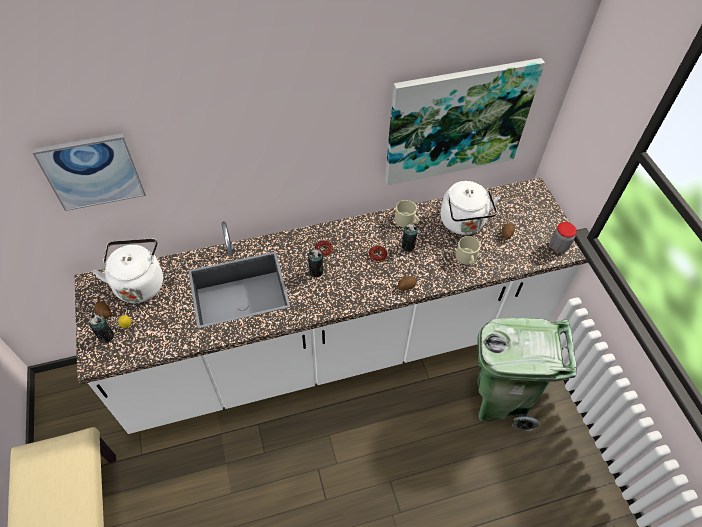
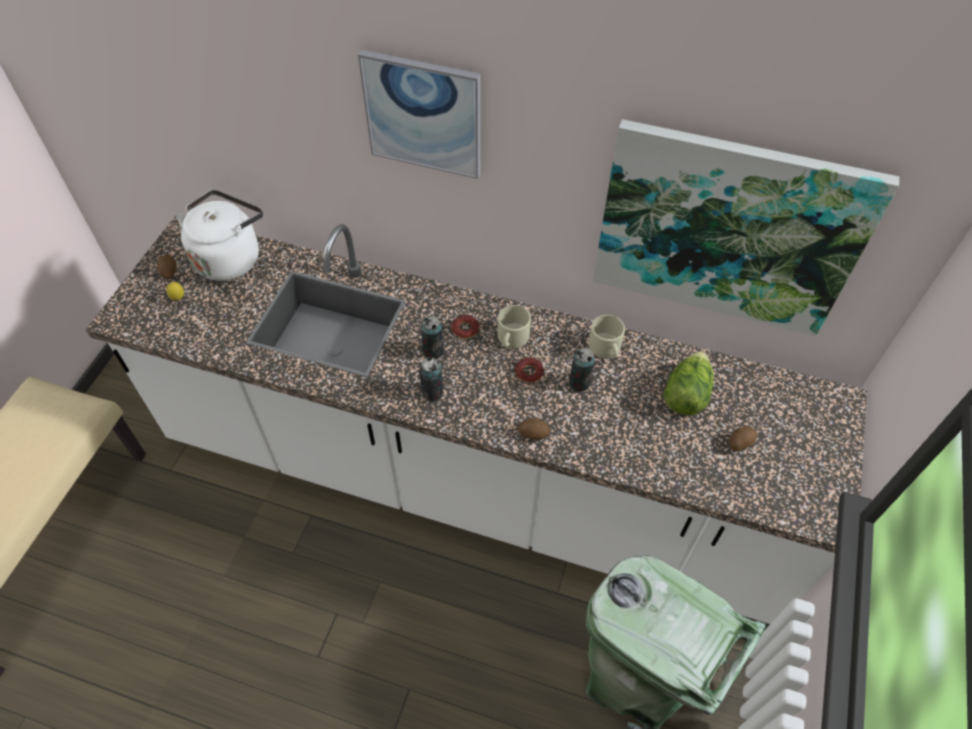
camera: 35 degrees right, 0 degrees up
(92, 171) = (201, 84): picture -> picture (423, 114)
(106, 336) = (149, 298): can -> can (432, 392)
(463, 223) = (686, 393): white kettle -> lettuce
(466, 258) = (650, 443): beige mug -> beige mug (511, 338)
(558, 246) = (810, 505): jar -> none

